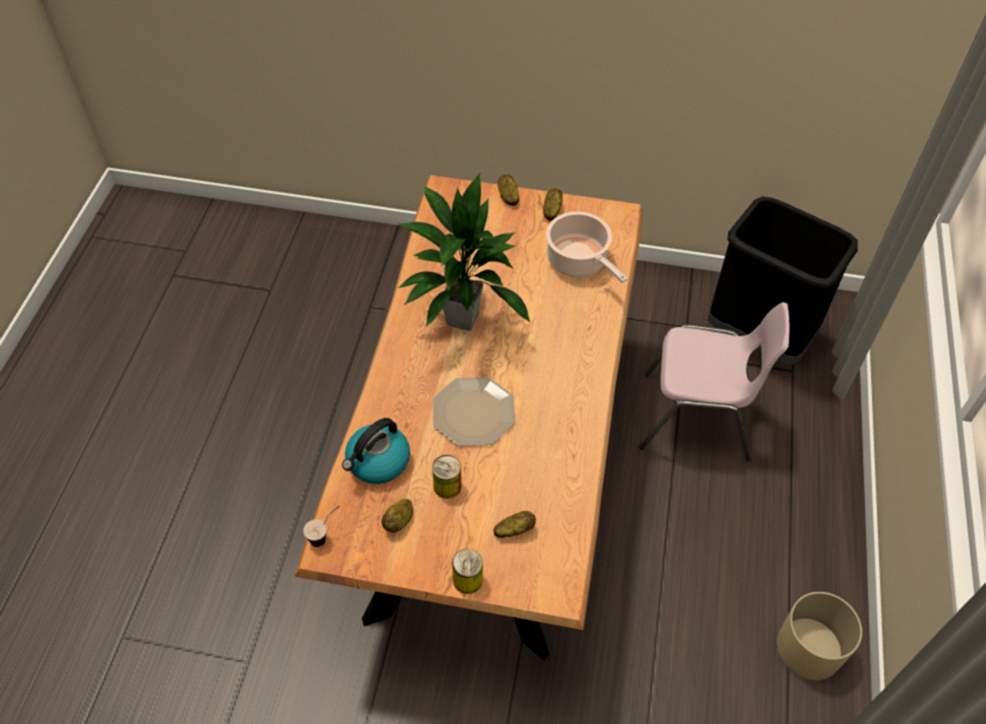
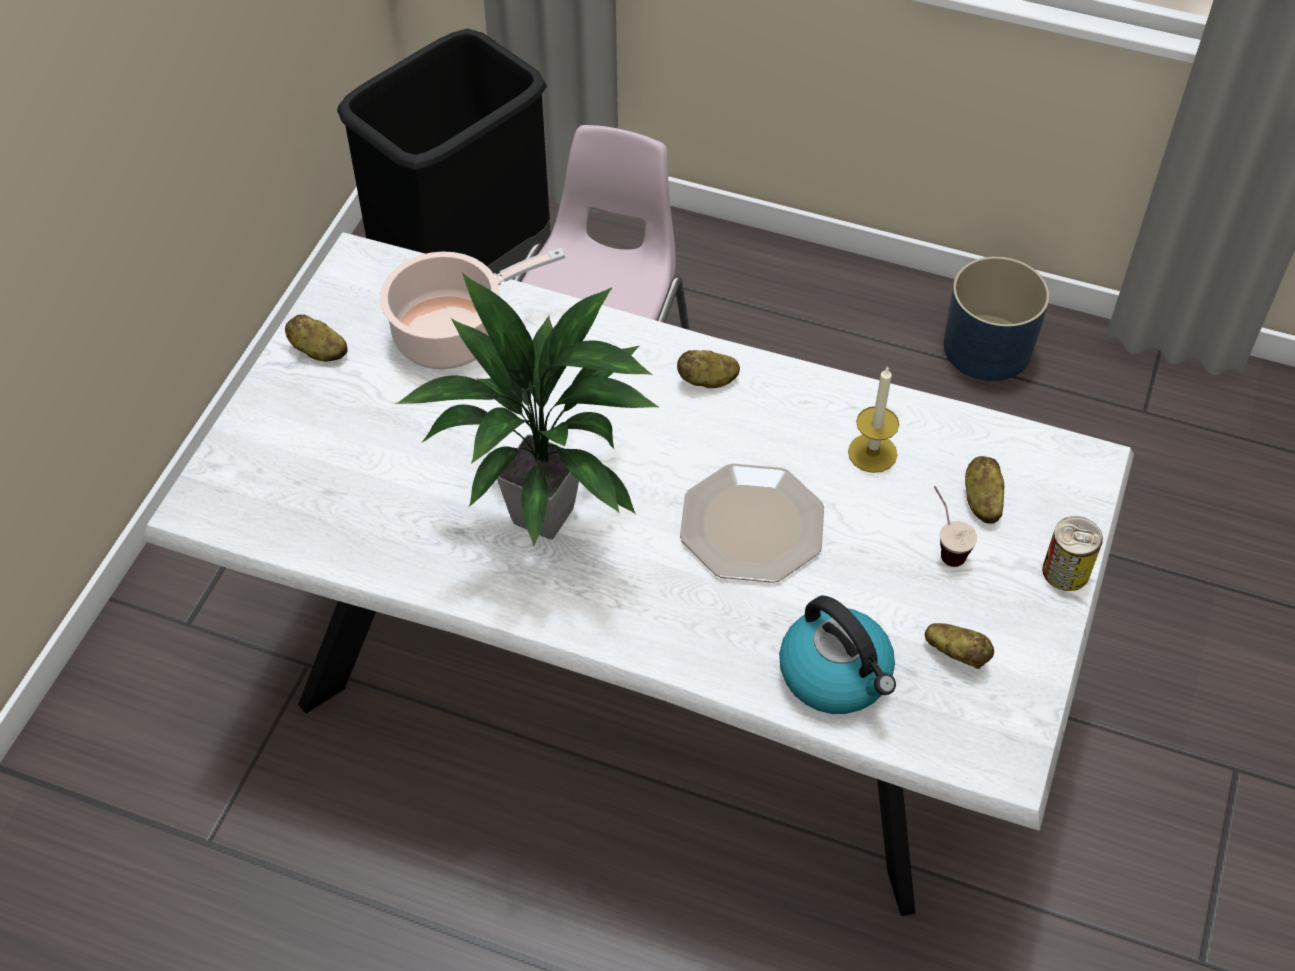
camera: 80 degrees left, 0 degrees up
(326, 535) = (976, 764): cup -> cup (944, 546)
(447, 486) = (894, 578): can -> none
(491, 473) = (647, 679): brown dining table -> white dining table
(508, 197) = (258, 409): potato -> potato (707, 380)
(539, 468) = (872, 453): none -> candle
(809, 648) = (987, 347): beige planter -> blue planter

